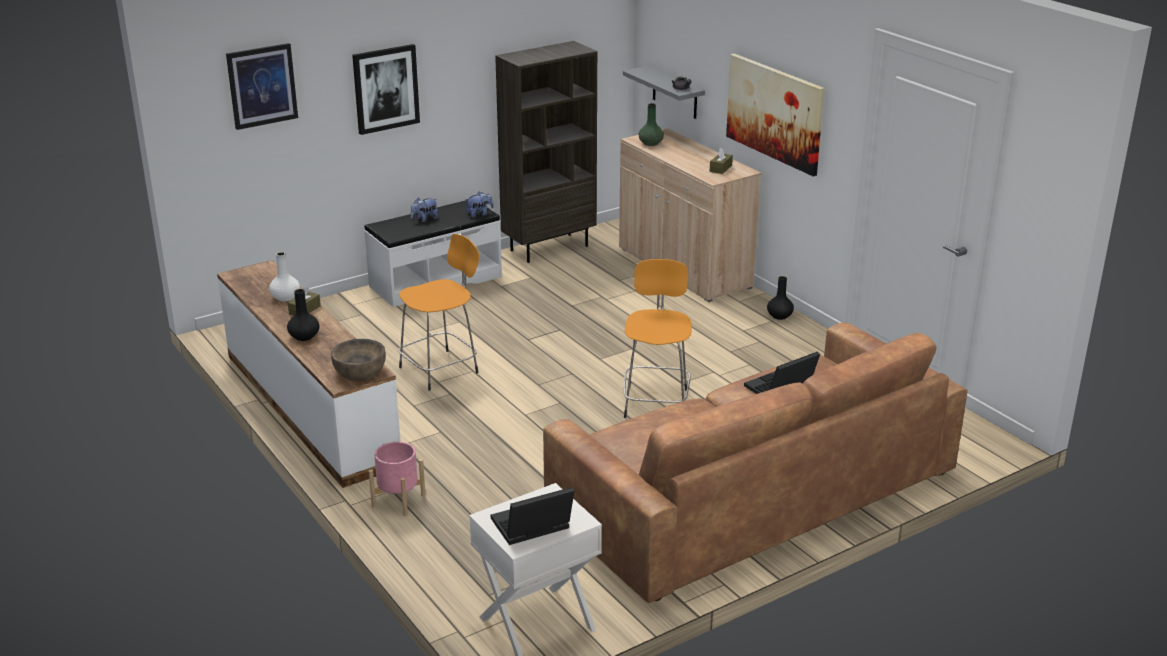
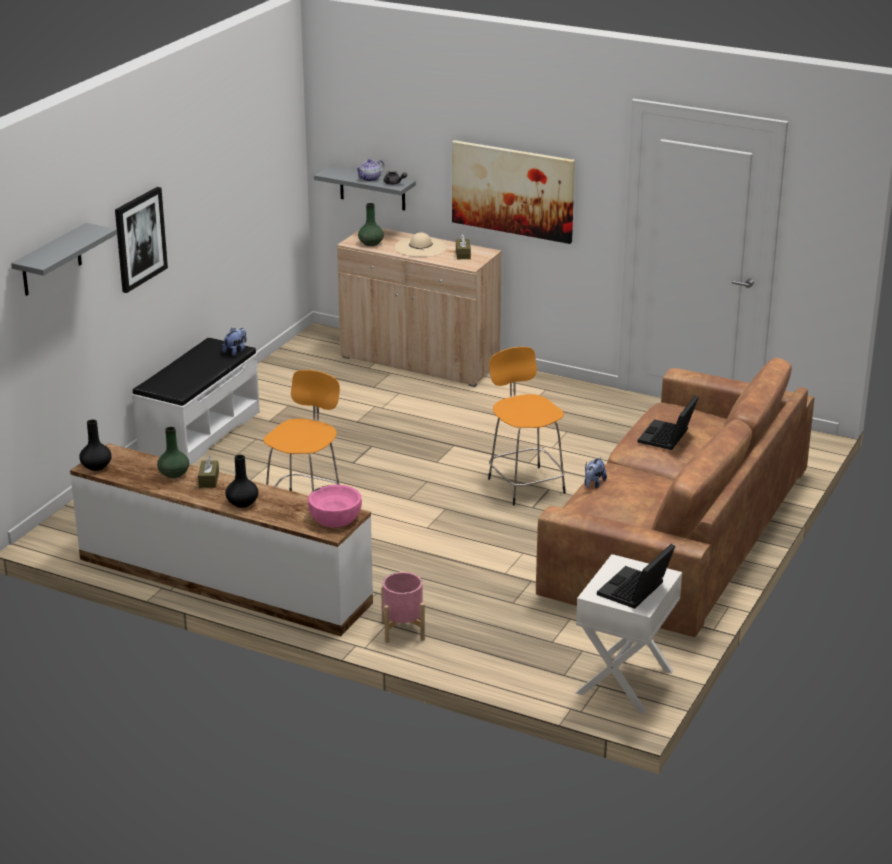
camera: 30 degrees left, 0 degrees up
(262, 86) = (51, 261): picture -> grey shelf
(285, 297) = (173, 474): white vase -> green vase
(359, 371) = (335, 517): brown bowl -> pink bowl
(424, 219) = (187, 369): plush toy -> plush toy (593, 484)
(549, 248) = (272, 373): brown bookcase -> none
(666, 82) = (370, 179): none -> teapot
(690, 155) = (420, 247): none -> beige hat
(779, 316) = (547, 383): black vase -> black vase (96, 466)

